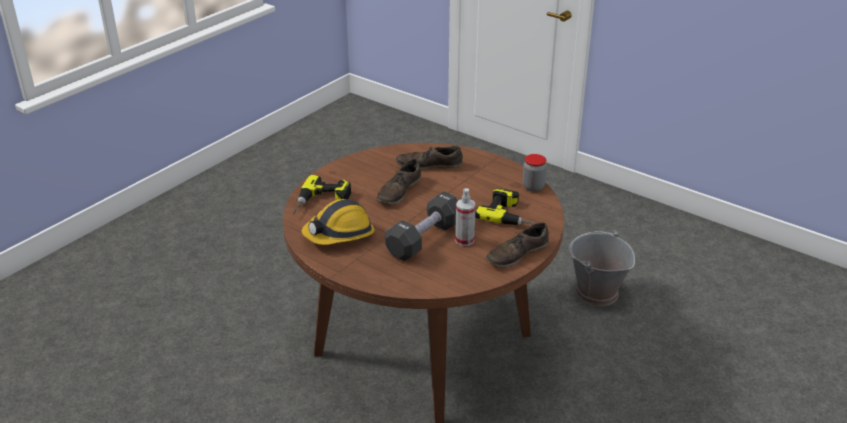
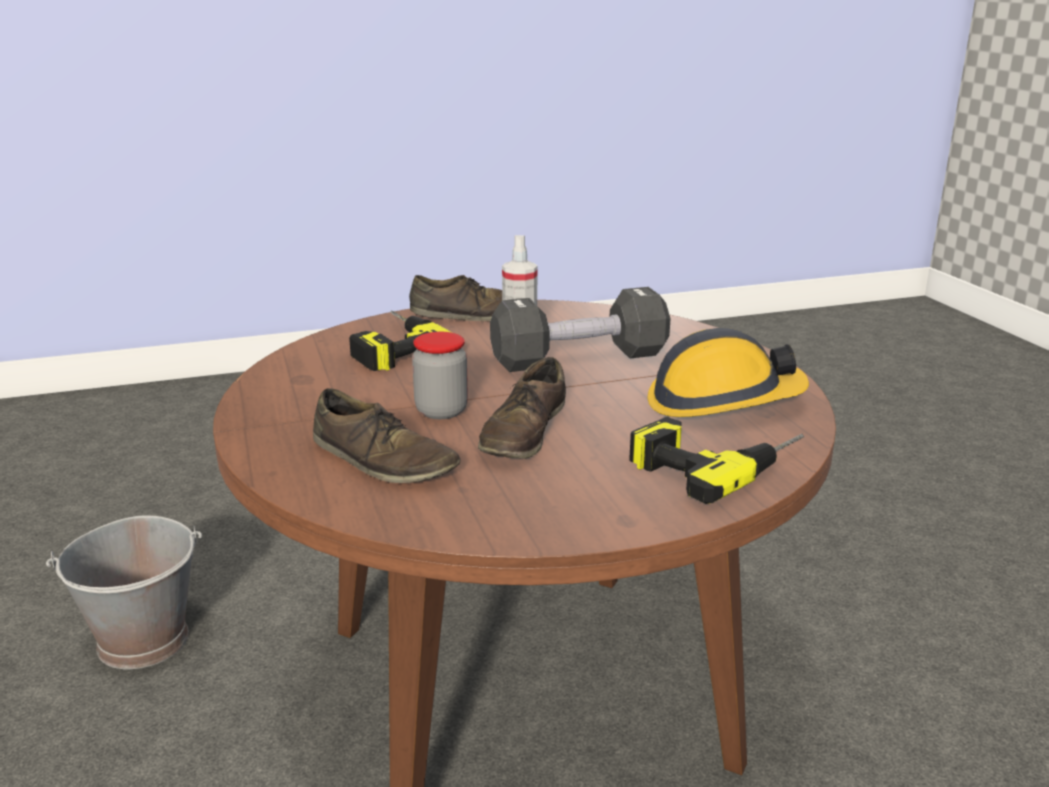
camera: 145 degrees left, 10 degrees down
(399, 191) = (524, 432): brown shoe -> brown shoe turned 135 degrees clockwise
(533, 187) = (283, 368): jar -> jar (441, 411)

